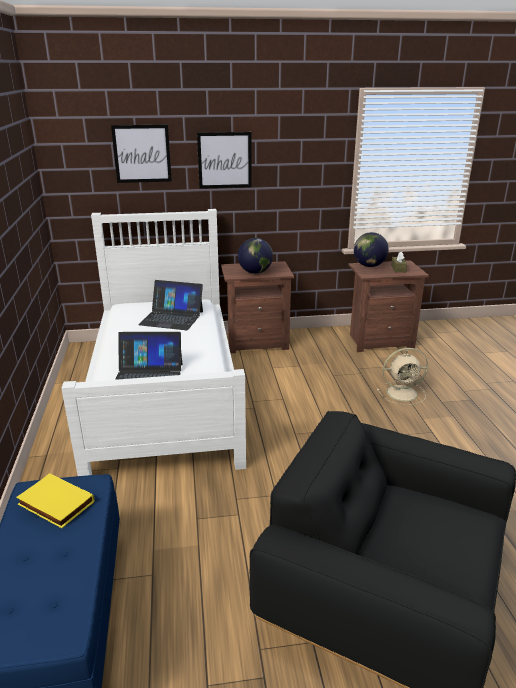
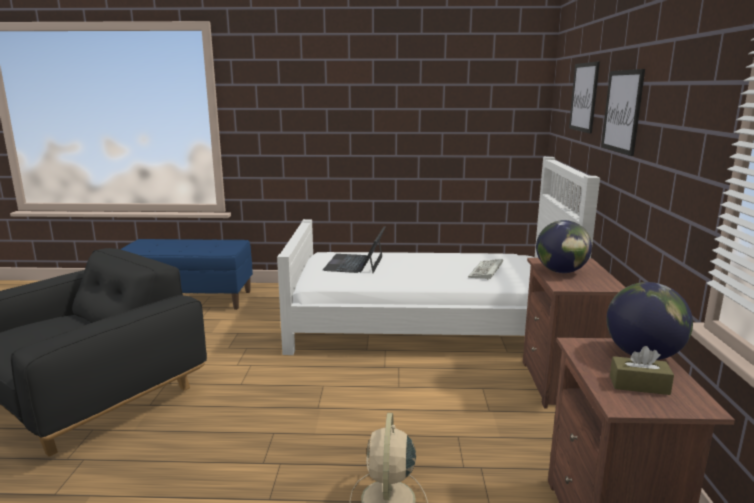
camera: 100 degrees right, 10 degrees down
(54, 504) = (219, 246): yellow book -> none
(172, 318) = (486, 272): laptop -> keyboard

